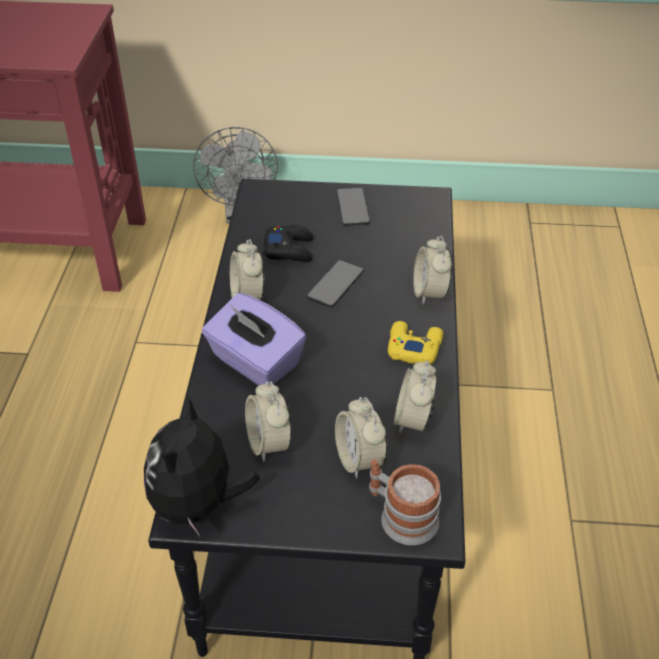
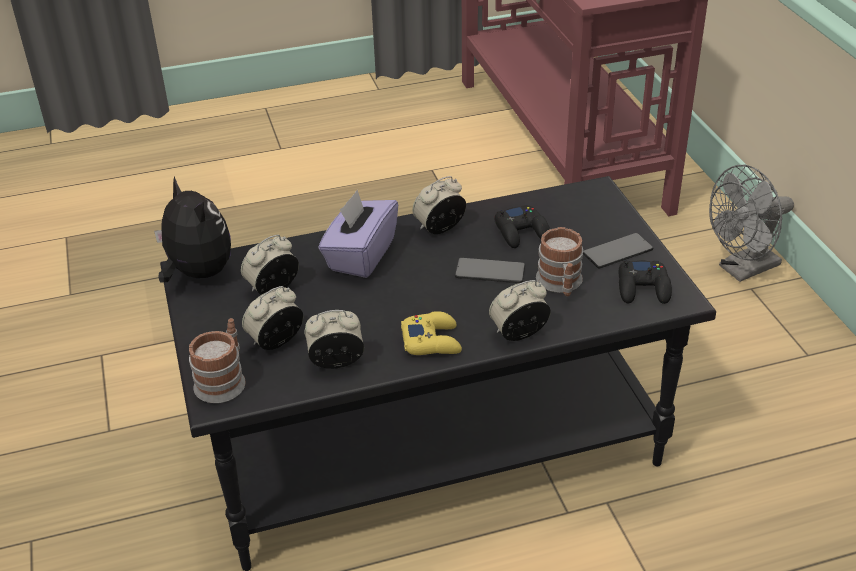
camera: 70 degrees right, 5 degrees down
(198, 505) = (197, 273): plush toy -> plush toy turned 60 degrees clockwise
(377, 250) = (560, 284): none -> mug
(407, 210) = (643, 288): none -> black game controller

